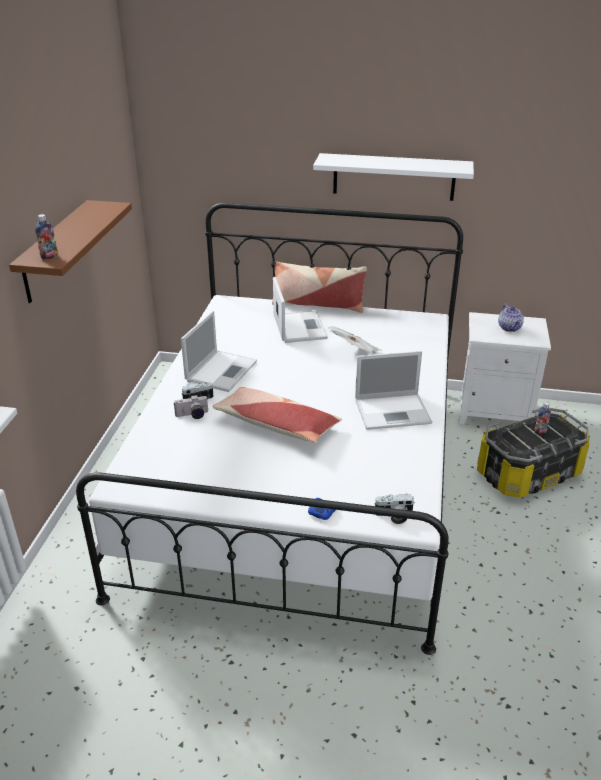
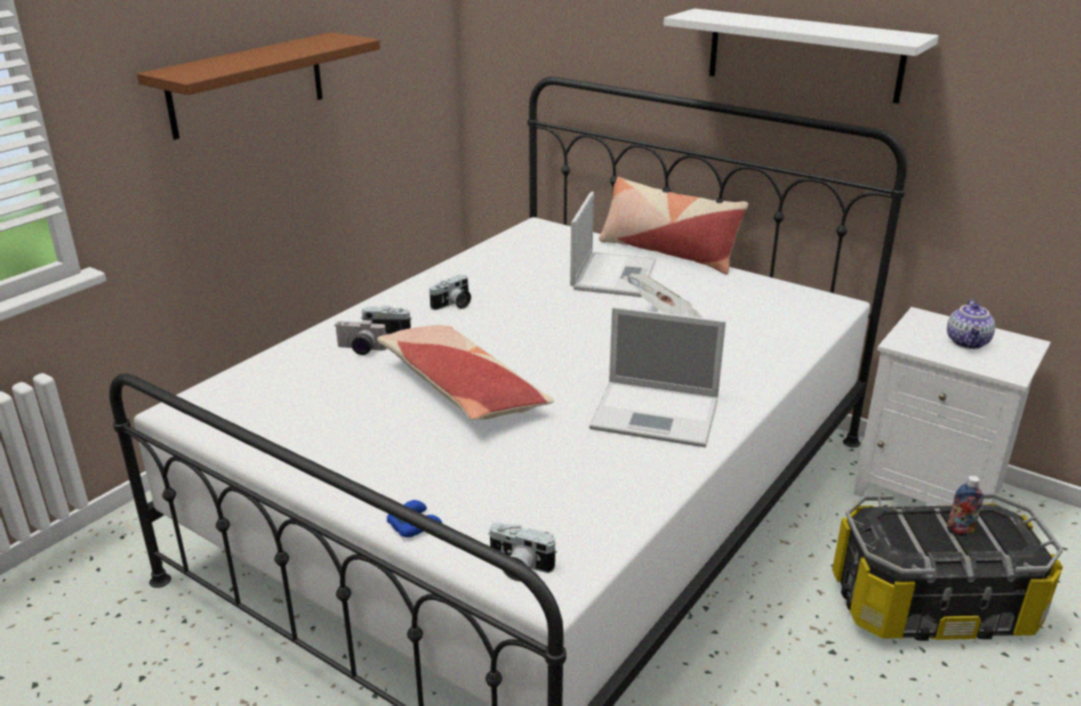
camera: 25 degrees right, 5 degrees down
(49, 257) = (192, 72): bottle -> none
(222, 370) = (453, 305): laptop -> camera

